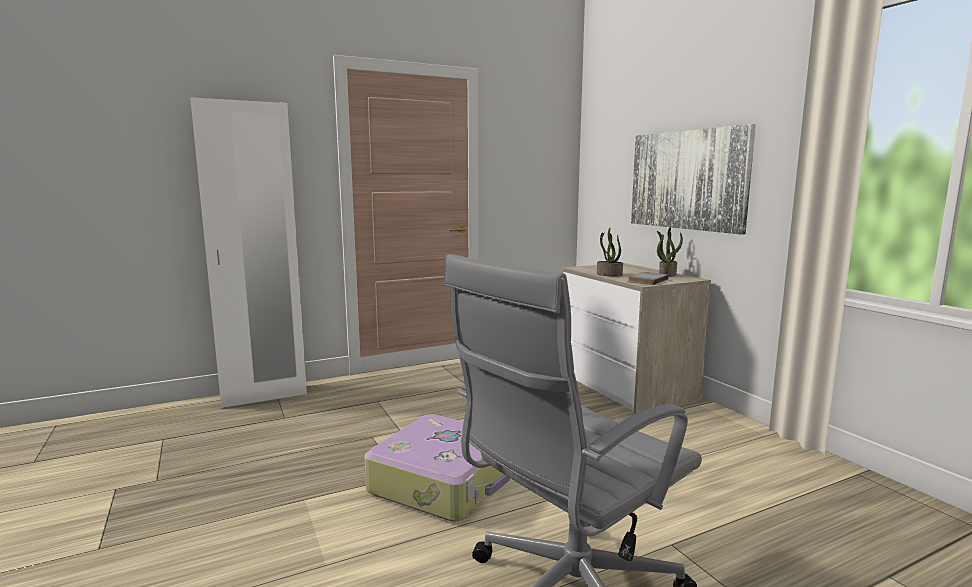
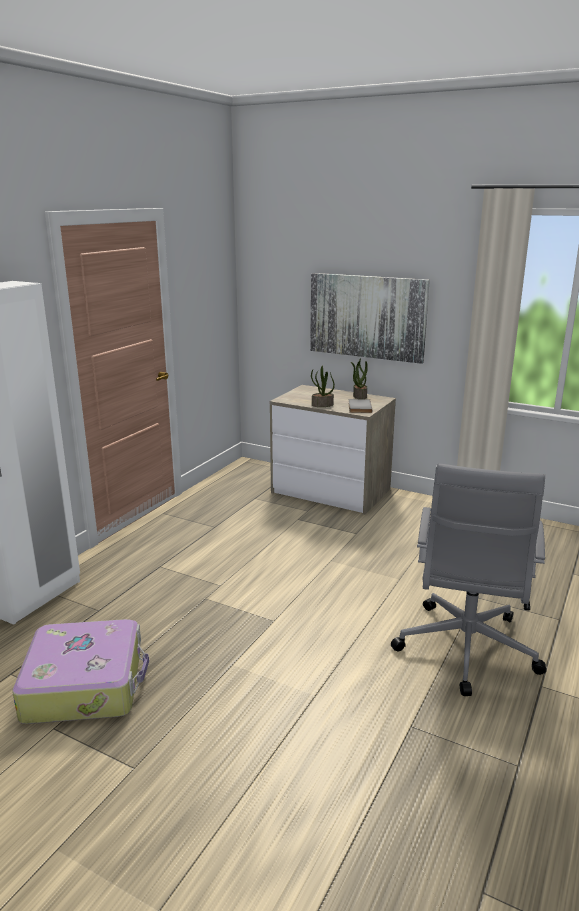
camera: 35 degrees left, 10 degrees up
(444, 482) = (309, 612): suitcase -> suitcase (85, 684)

